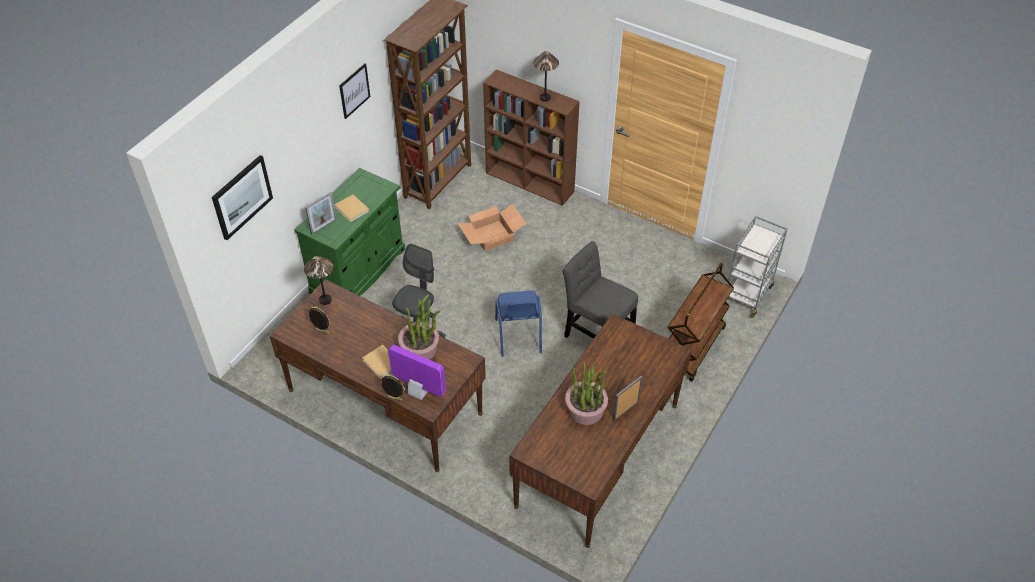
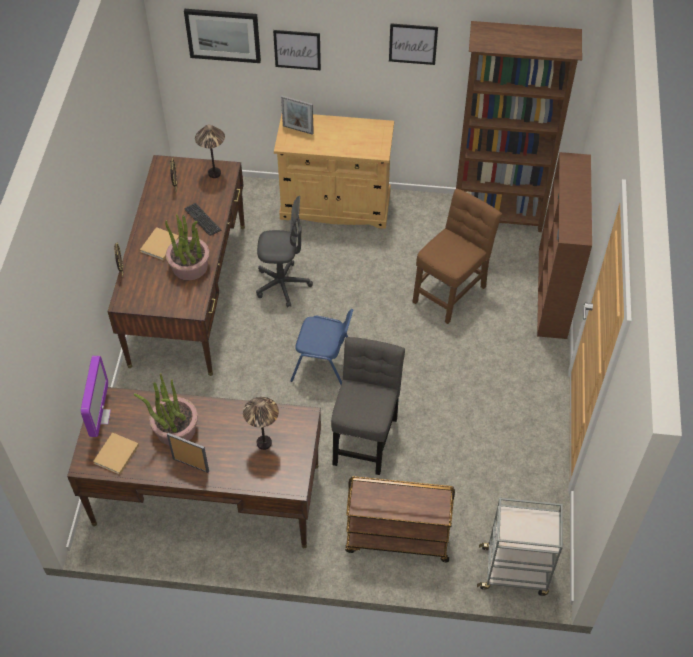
camera: 65 degrees right, 5 degrees up
(290, 163) = (297, 49): none -> picture
(352, 209) = (332, 140): beige book -> beige book (115, 455)
(358, 271) = (335, 205): green cabinet -> beige cabinet
(373, 324) = (202, 220): none -> keyboard
(418, 392) = (137, 286): monitor -> monitor (99, 417)
(492, 235) = (451, 291): cardboard box -> brown chair
(518, 336) = (324, 368): blue chair -> blue chair turned 135 degrees counterclockwise
(545, 98) = (574, 213): table lamp -> table lamp (264, 443)

